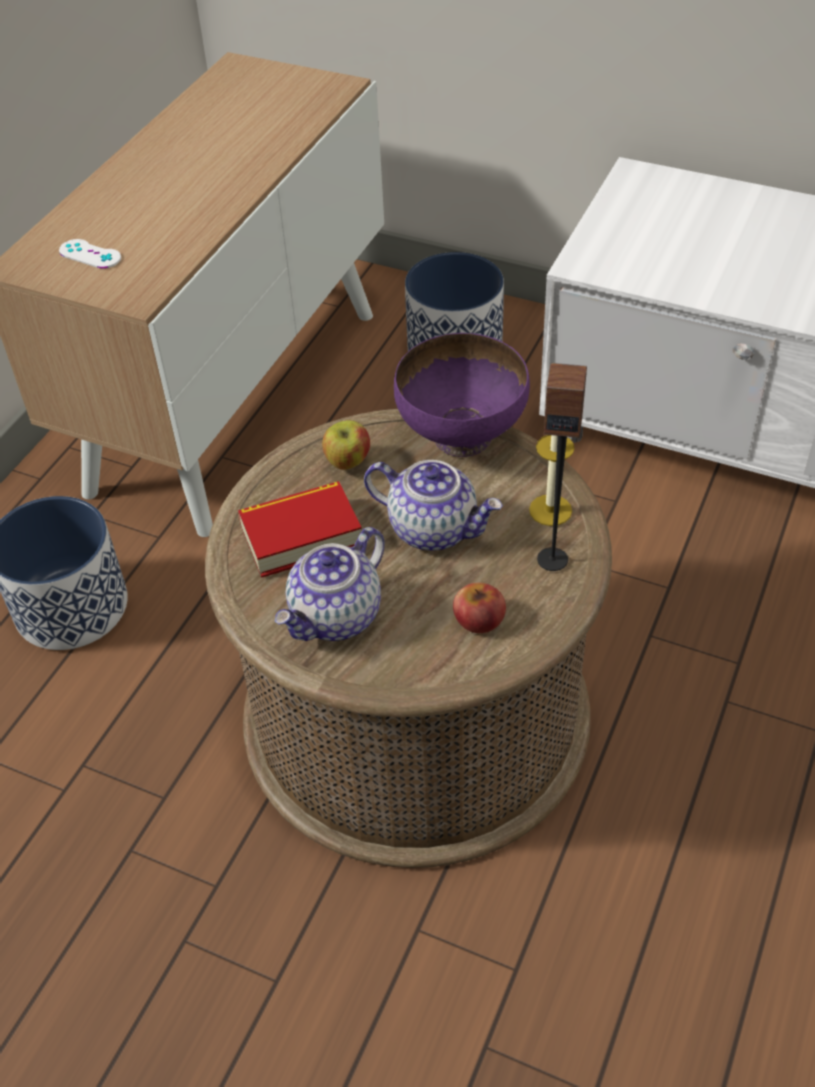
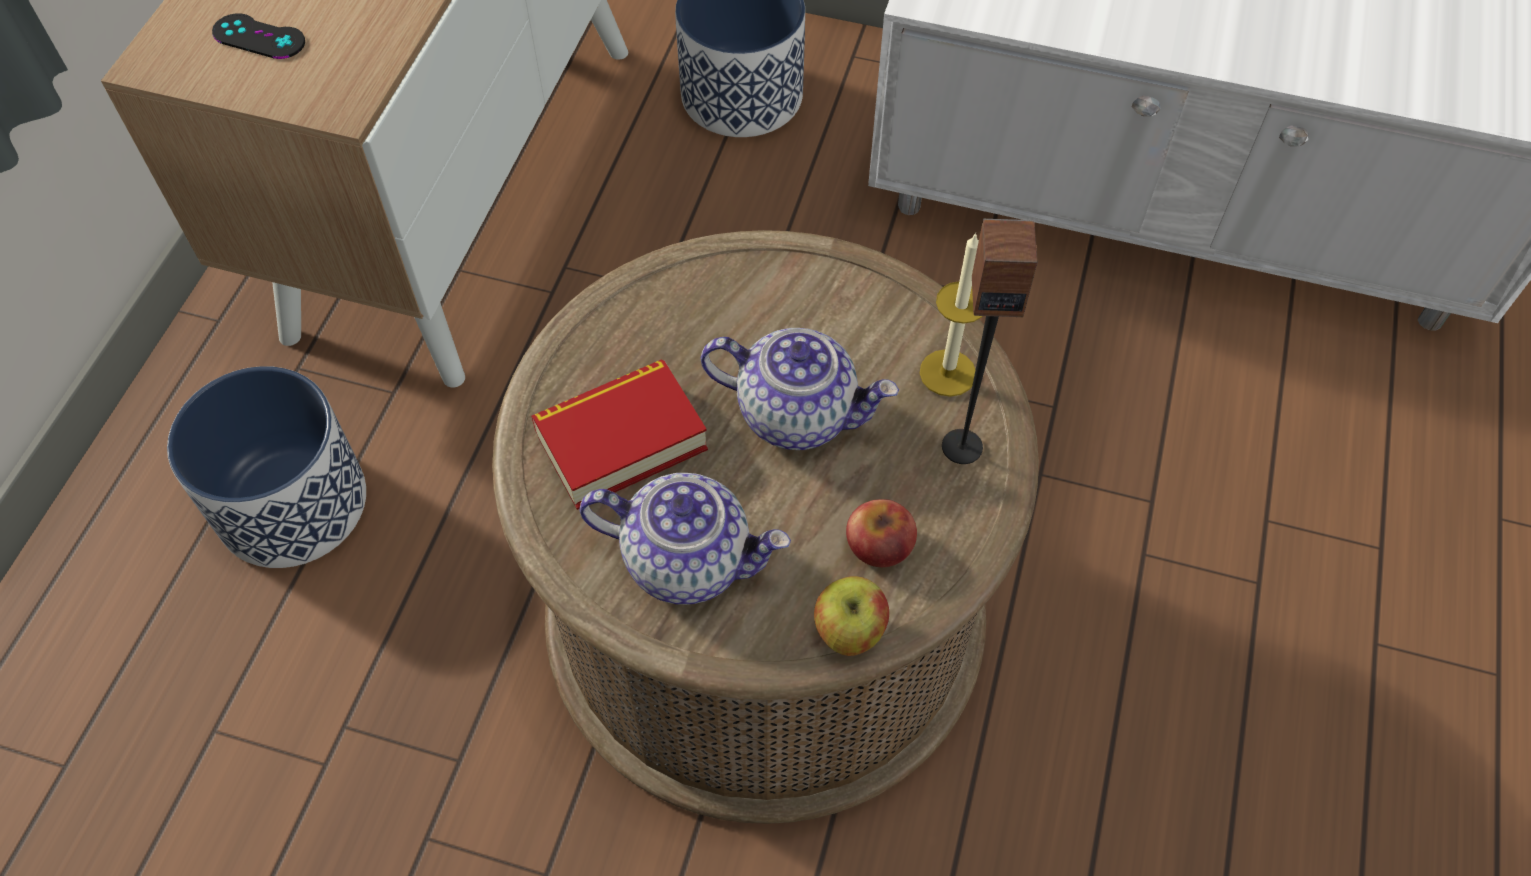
camera: 10 degrees left, 10 degrees up
(90, 254) = (259, 37): white game controller -> black game controller
(336, 617) = (689, 559): teapot -> teapot turned 105 degrees counterclockwise
(348, 461) = (666, 321): apple -> apple (850, 631)
(461, 435) = (813, 269): purple bowl -> none

